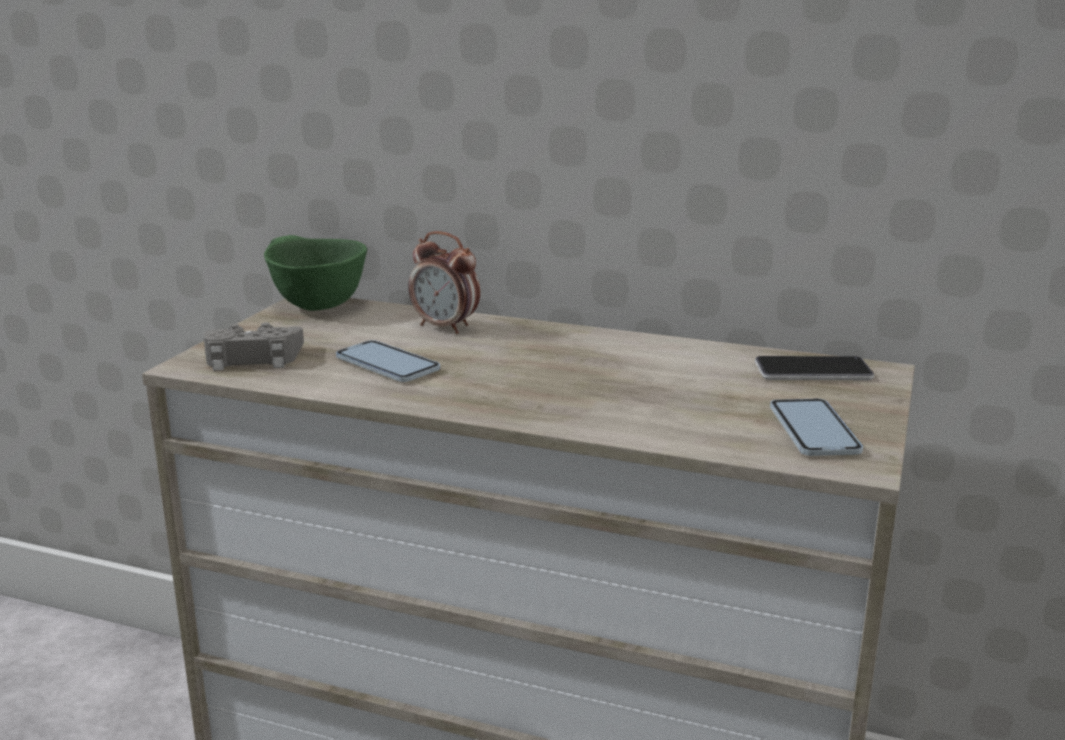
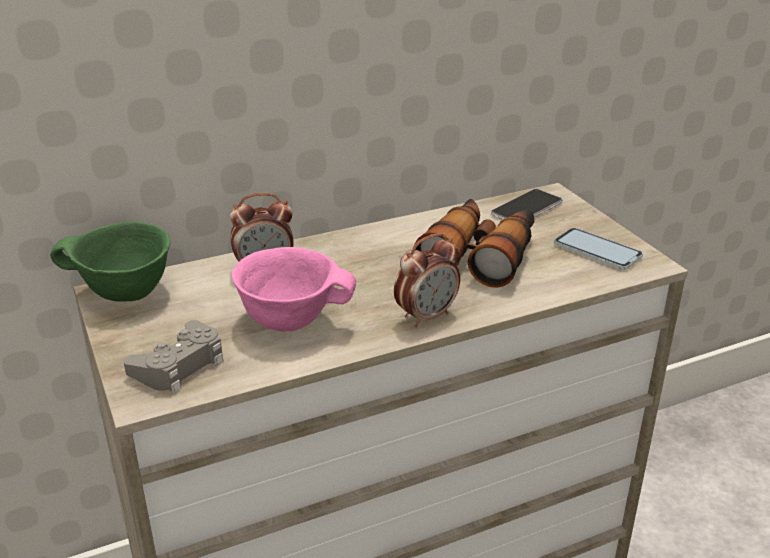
camera: 45 degrees left, 10 degrees up
(387, 364) = (291, 320): phone -> pink bowl
(501, 405) = (426, 316): none -> alarm clock
(667, 385) = (481, 254): none -> binoculars

